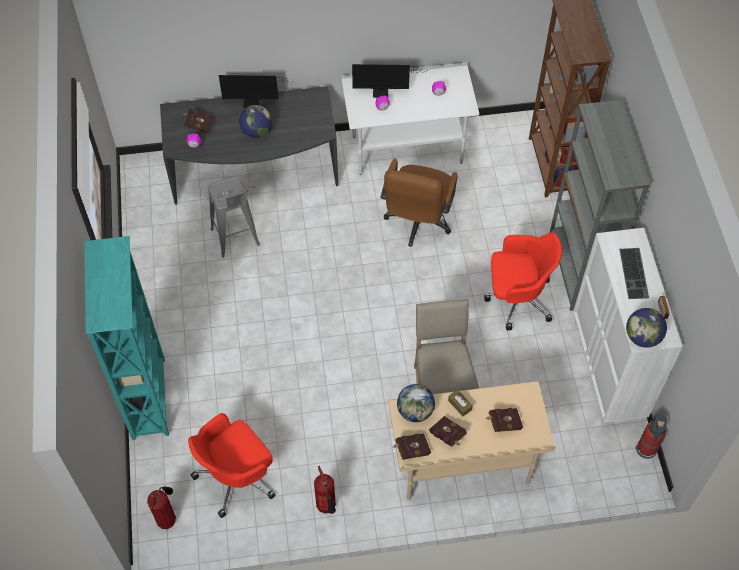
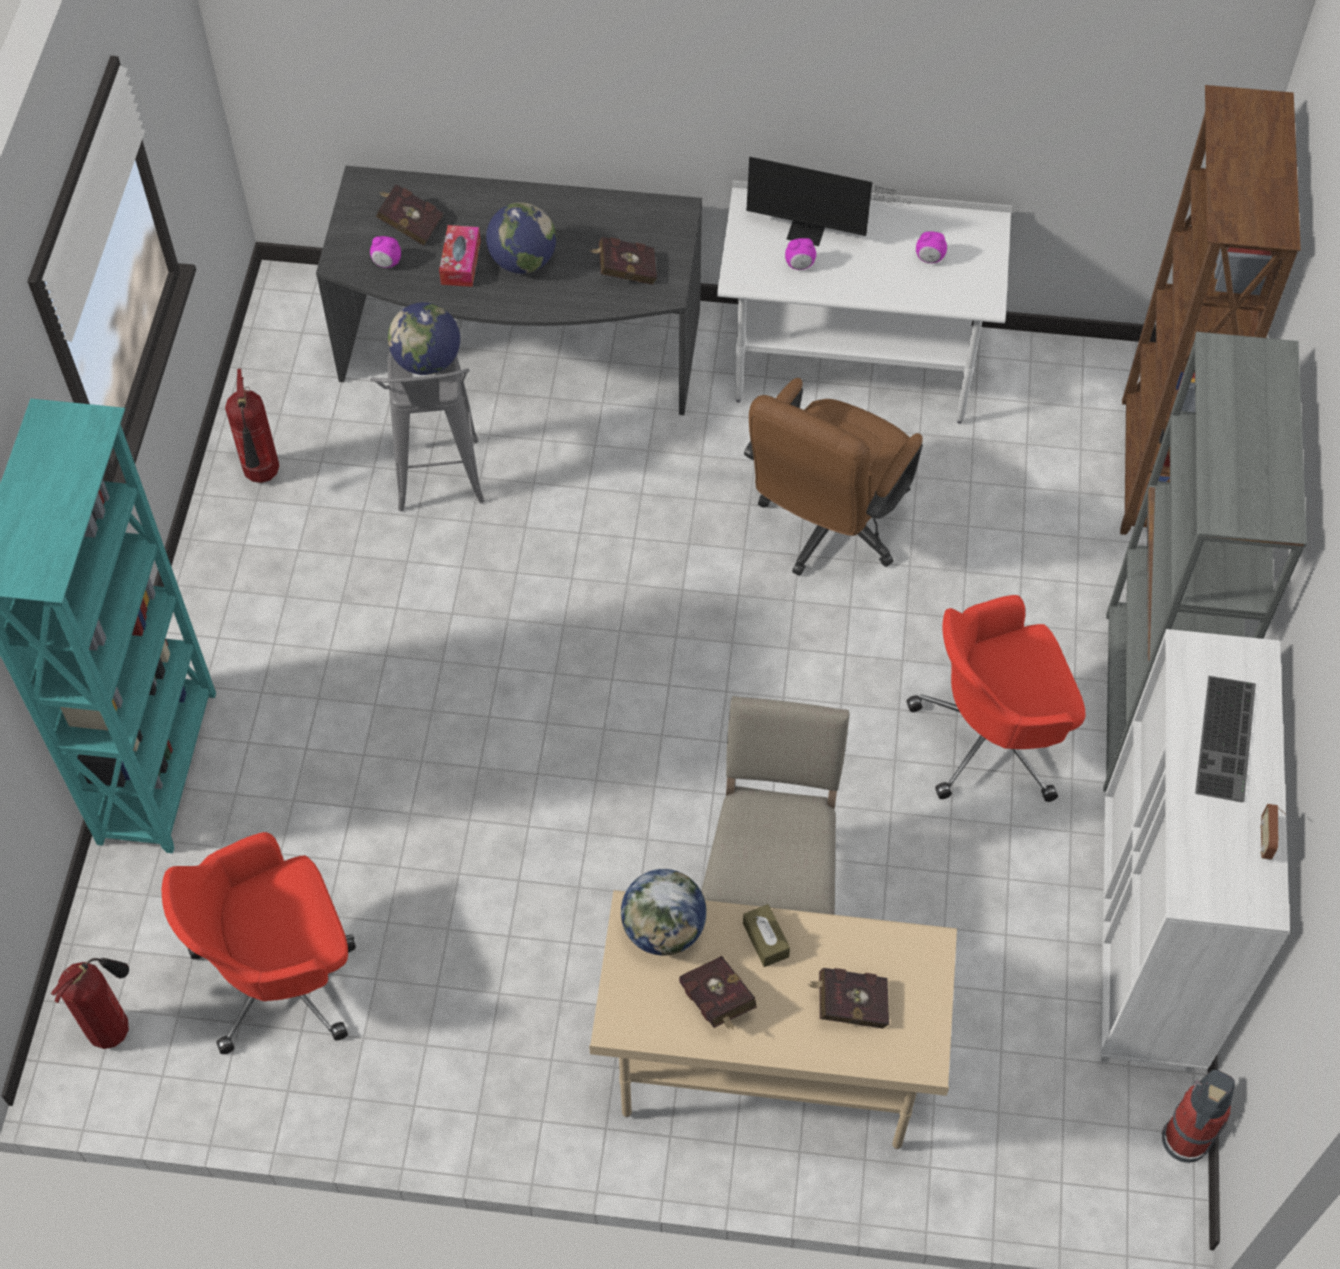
camera: 15 degrees right, 0 degrees up
(228, 138) = (460, 262): none -> tissue box
(254, 102) = (537, 201): monitor -> none
(327, 508) = (448, 1090): fire extinguisher -> fire extinguisher (263, 476)
(411, 450) = (627, 1012): red book -> red book (624, 271)
(516, 298) = (993, 737): red office chair -> red office chair turned 150 degrees clockwise
(642, 337) = (1201, 888): globe -> globe (427, 361)

